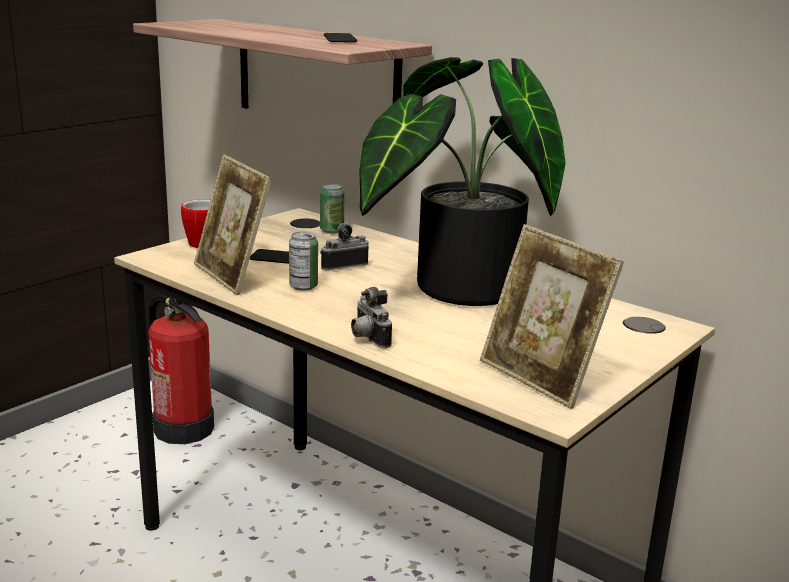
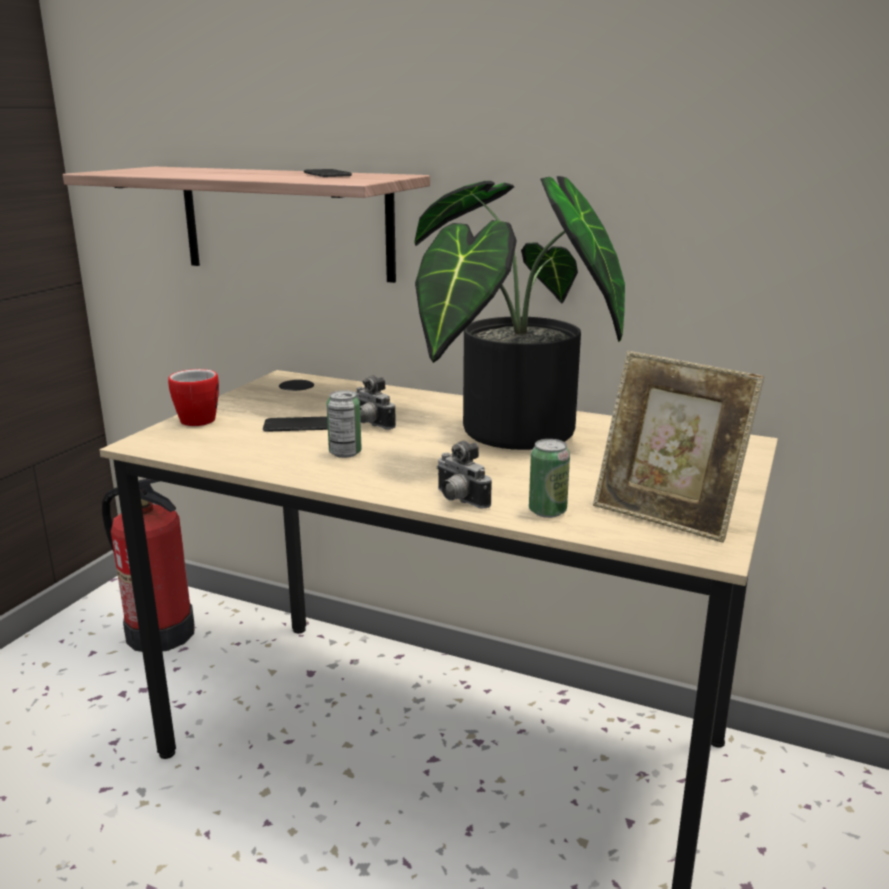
camera: 15 degrees left, 0 degrees up
(232, 276) = (257, 453): picture frame -> none
(331, 230) = (331, 389): can -> can (547, 511)
(342, 265) = (370, 424): camera -> camera turned 90 degrees counterclockwise

